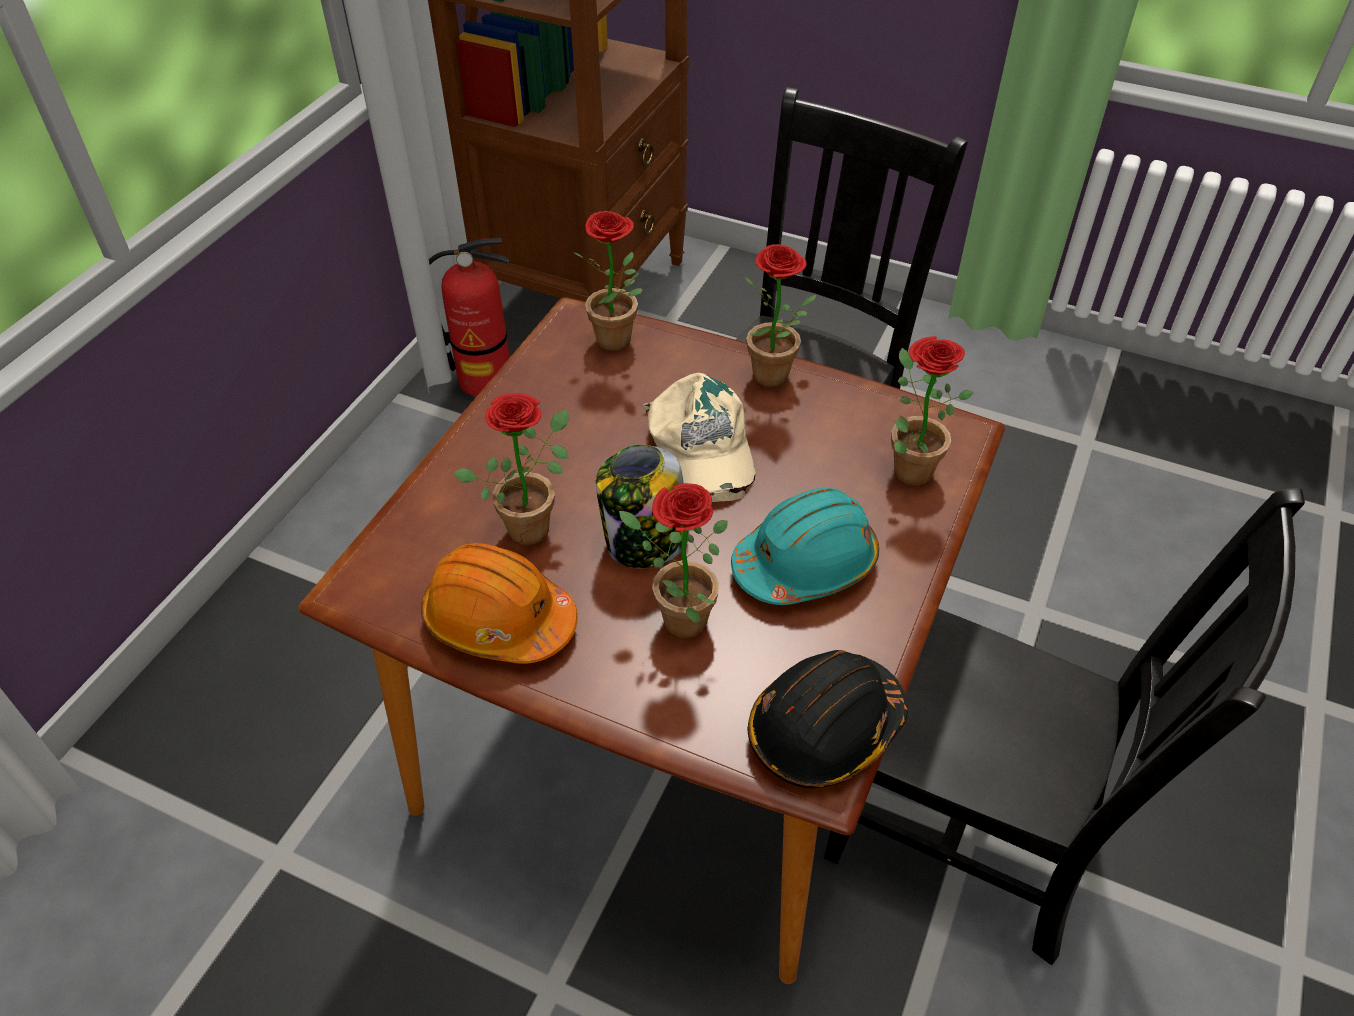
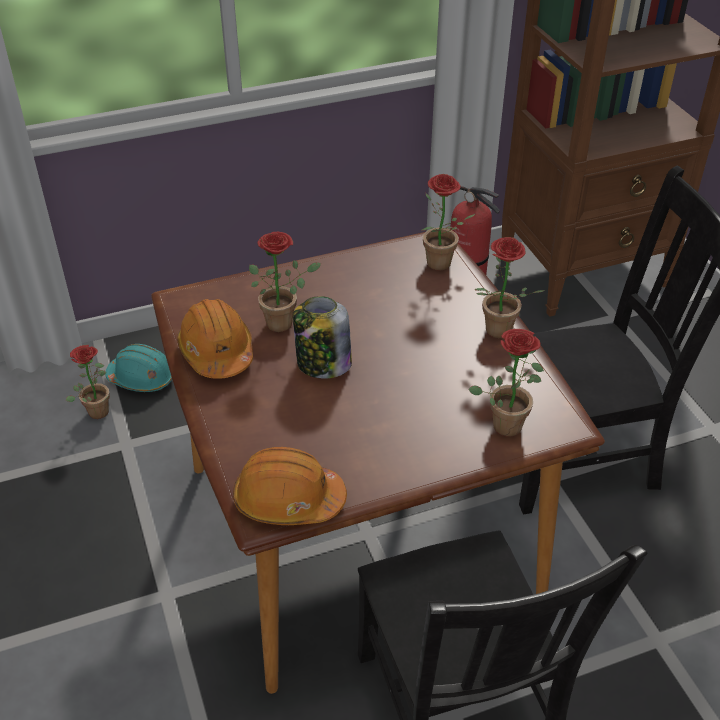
camera: 45 degrees right, 5 degrees down
(675, 619) = (289, 405): potted plant -> potted plant (97, 409)
(700, 447) = (410, 340): beige cap -> none
(805, 564) = (384, 427): turquoise hard hat -> turquoise hard hat (142, 378)
(825, 729) = (288, 500): black hard hat -> orange hard hat

